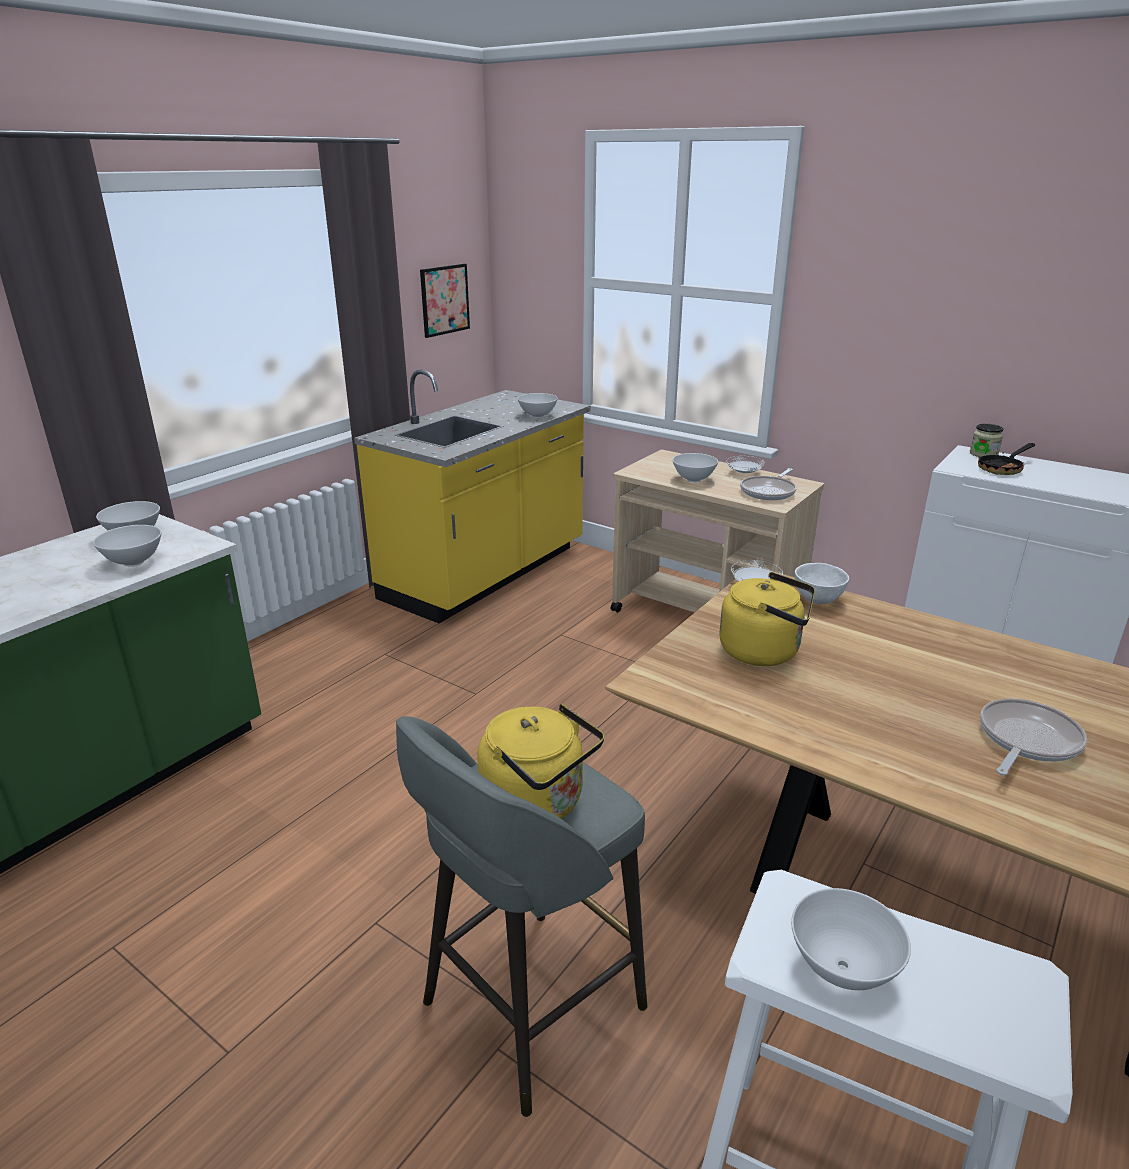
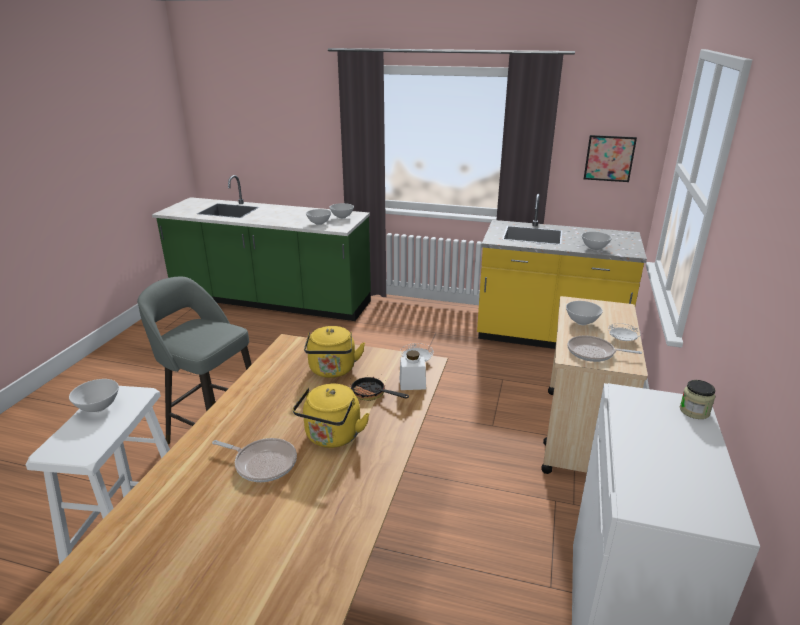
camera: 70 degrees right, 0 degrees up
(538, 803) = (193, 335): yellow kettle -> yellow kettle (332, 437)
(817, 599) = (412, 384): white bowl -> white jar
(1003, 469) = (655, 420): frying pan -> frying pan (372, 394)

